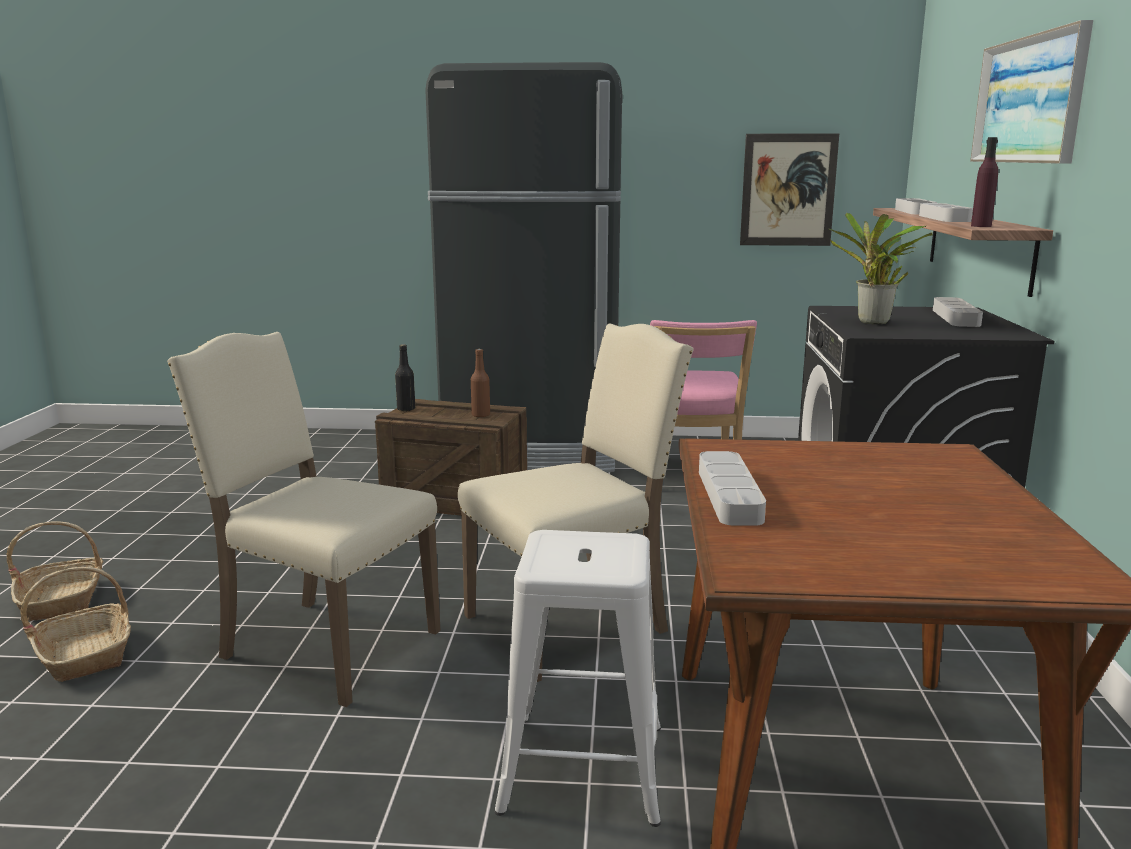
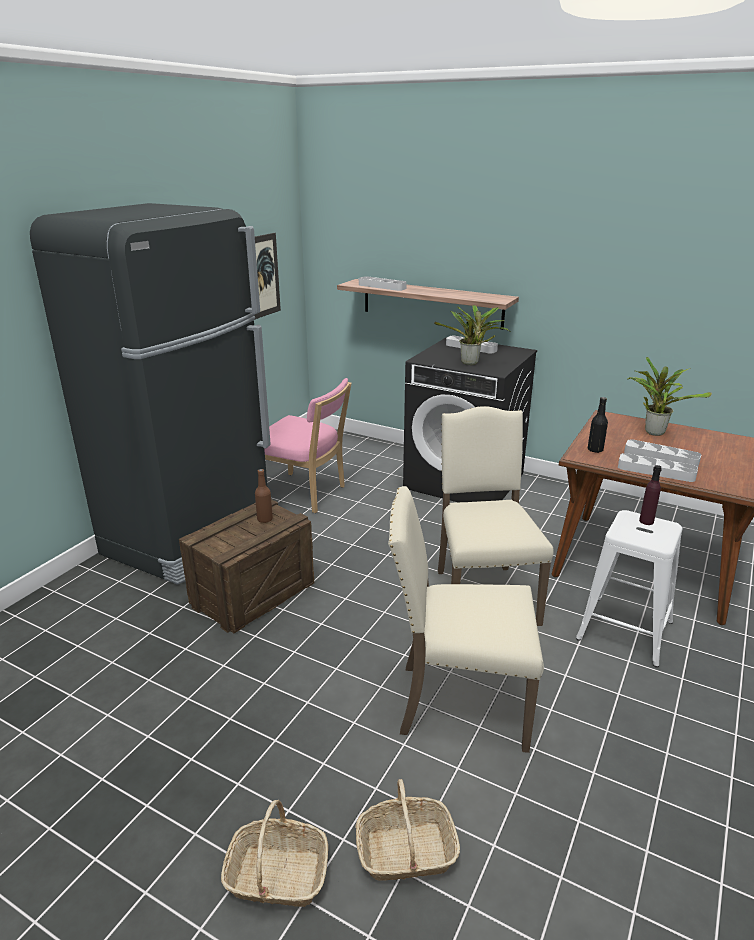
camera: 65 degrees left, 10 degrees up
(324, 645) = (459, 702): beige chair -> beige chair turned 45 degrees clockwise
(406, 409) = (210, 547): black bottle -> black bottle (595, 450)
(943, 486) = (653, 431): none -> potted plant
(944, 218) = (436, 293): grey tray -> grey tray (661, 457)
(981, 226) = (491, 299): purple bottle -> purple bottle (646, 521)
(1028, 100) = (475, 227): picture -> none

